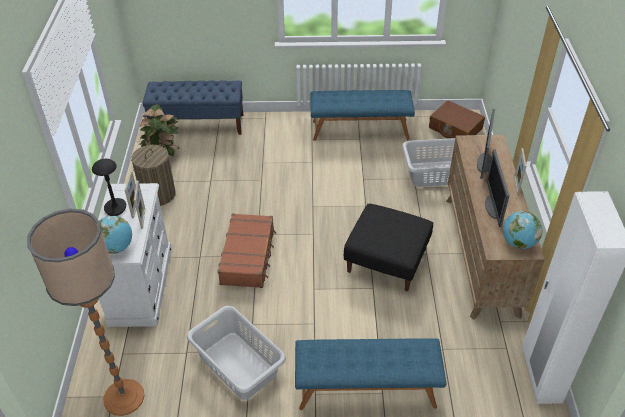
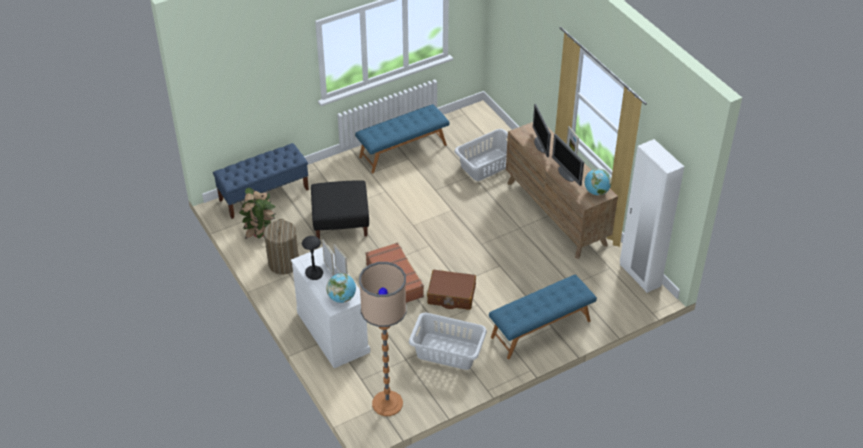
camera: 30 degrees left, 0 degrees up
(386, 261) = (495, 243): black ottoman -> black ottoman (340, 222)
(455, 128) = (475, 123): brown suitcase -> brown suitcase (451, 295)

